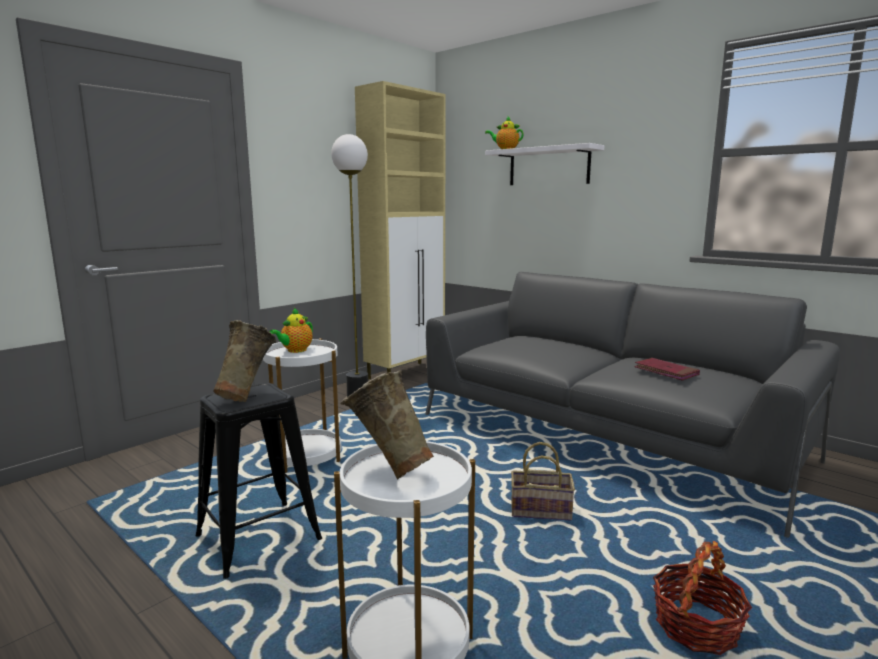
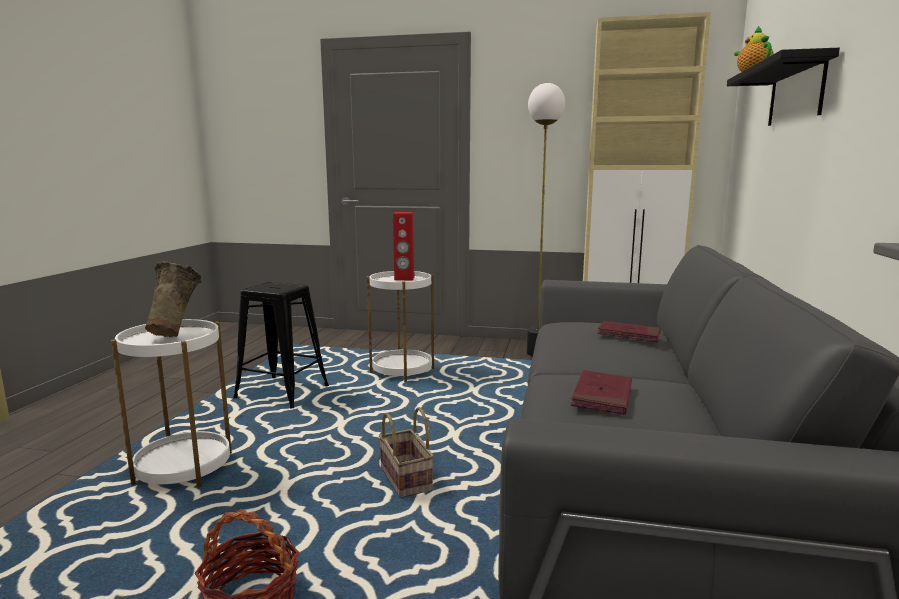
camera: 60 degrees right, 0 degrees up
(248, 397) = (273, 287): beige vase -> none
(295, 350) = (404, 278): teapot -> red speaker
(548, 166) = (796, 93): white shelf -> black shelf
(549, 341) = (629, 334): none -> red book

